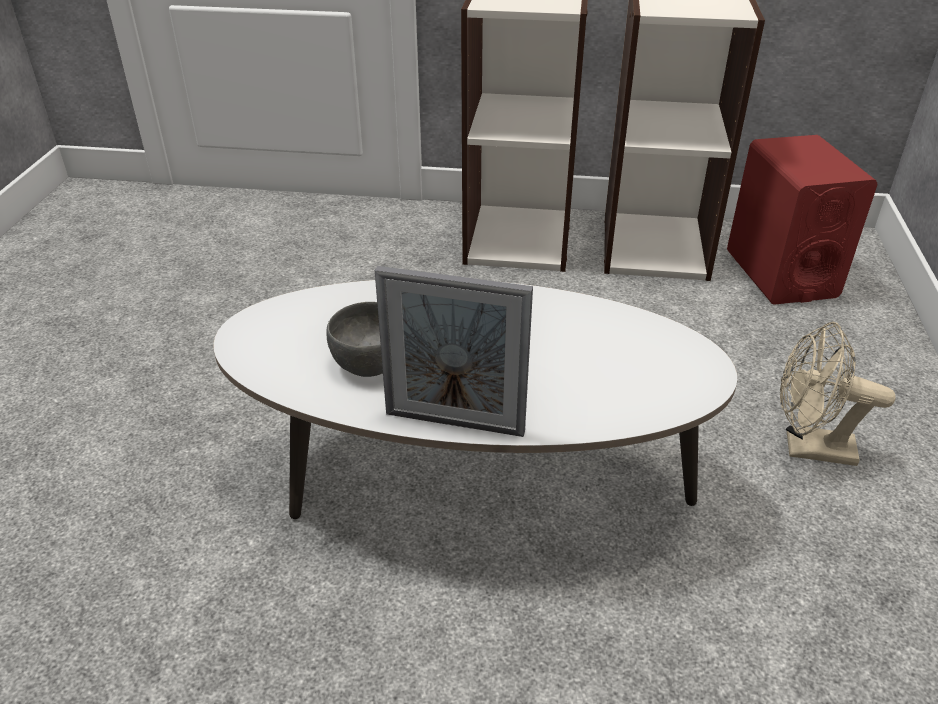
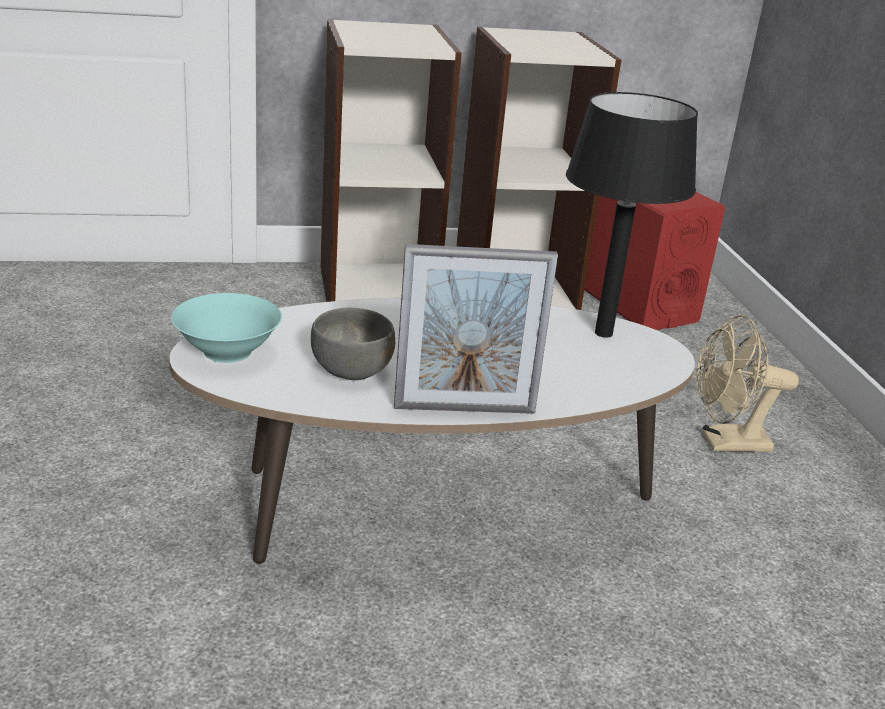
camera: 20 degrees left, 10 degrees down
(268, 330) = (226, 351): none -> turquoise bowl
(651, 341) = (604, 333): none -> black table lamp

